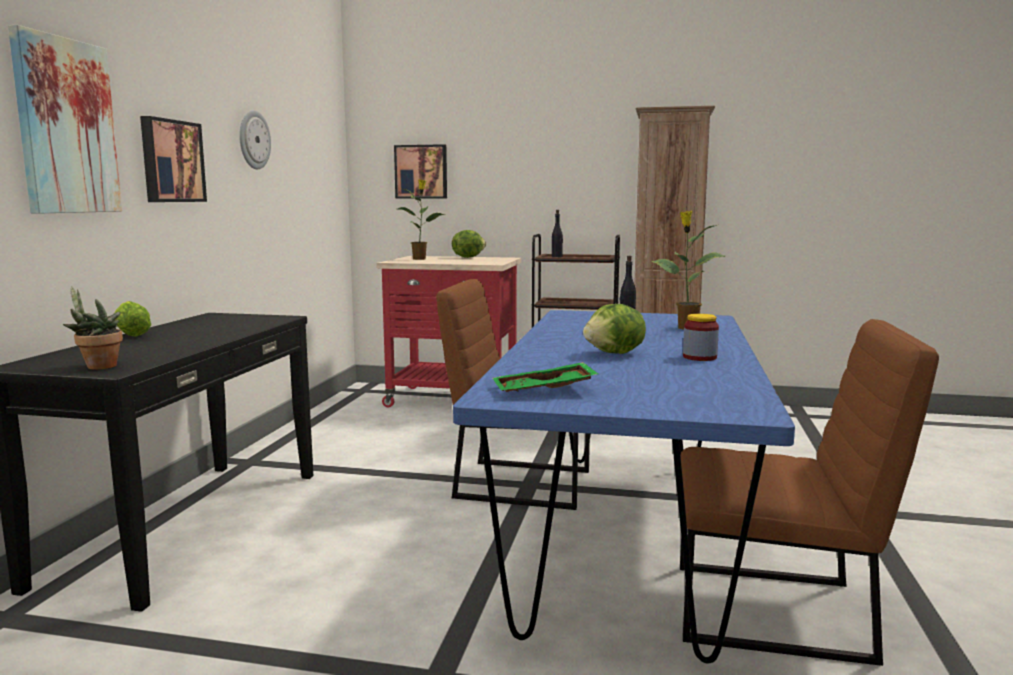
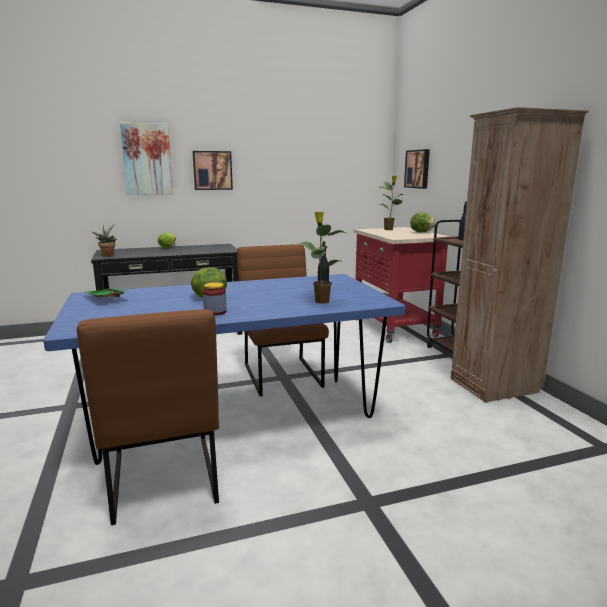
camera: 60 degrees right, 5 degrees up
(253, 140) = (283, 155): wall clock -> none

